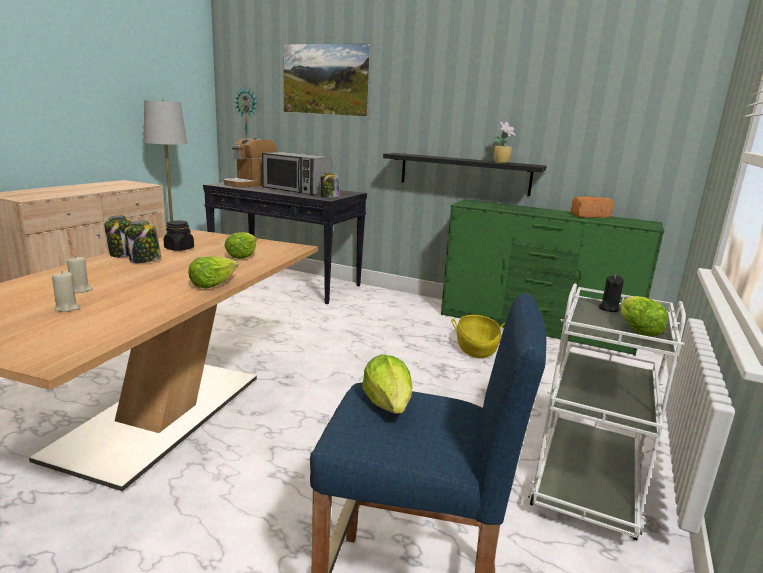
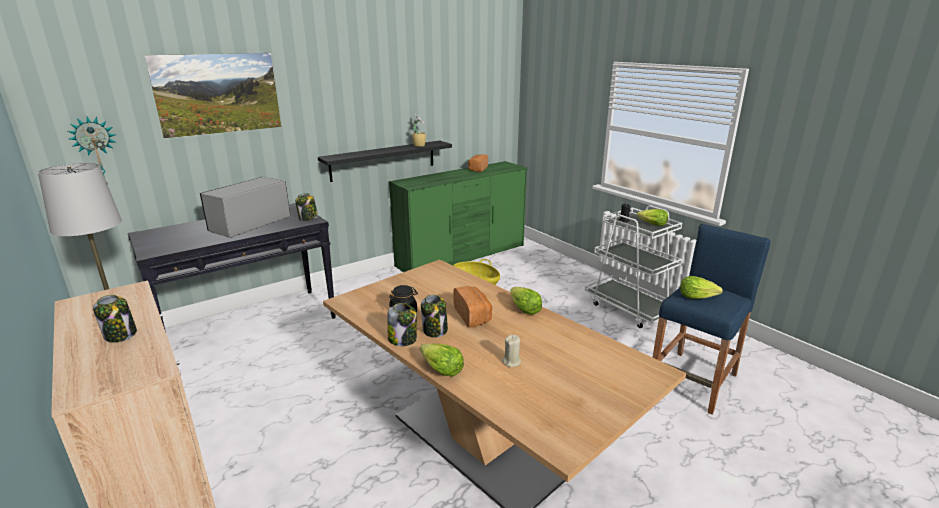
camera: 60 degrees left, 5 degrees up
(67, 308) = (557, 367): beige candle -> none
(76, 190) = (121, 335): none -> jar
(184, 268) = (473, 316): none -> bread
(242, 256) = (449, 289): lettuce -> lettuce (441, 370)
(250, 184) = (175, 237): coffee machine -> none
(296, 190) = (250, 224): microwave -> microwave turned 150 degrees clockwise

